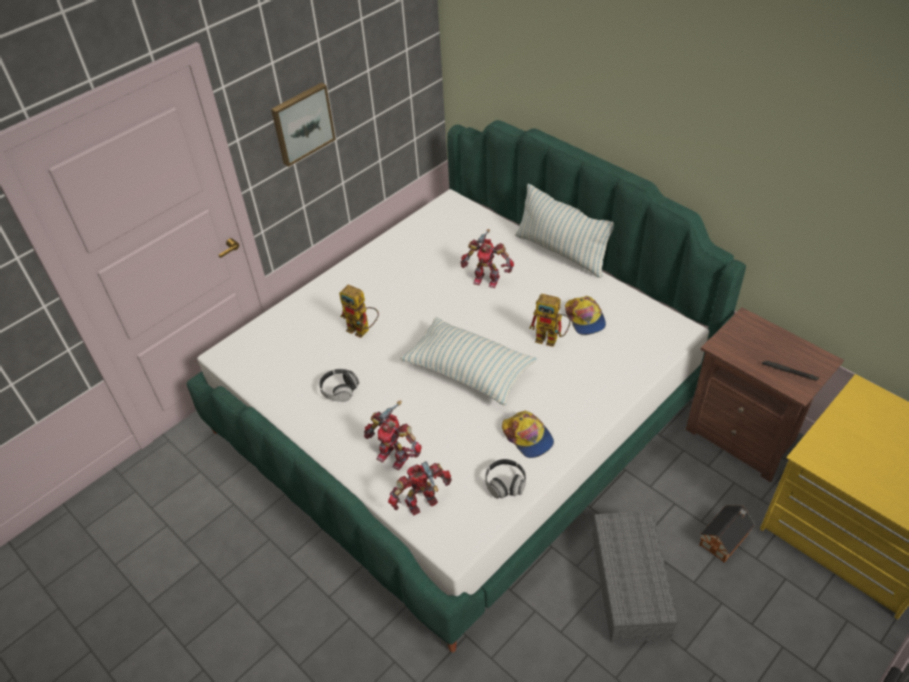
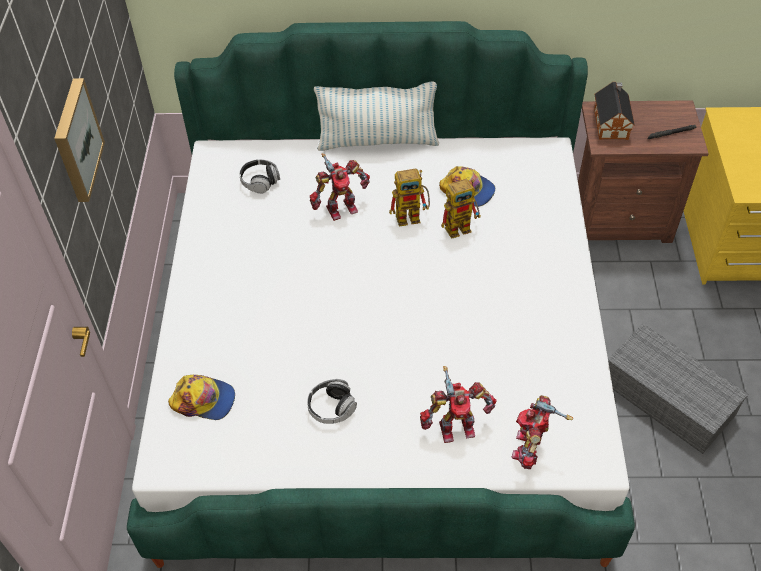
camera: 45 degrees left, 5 degrees up
(363, 330) = (281, 335): toy robot -> toy robot (413, 216)
(468, 371) = (426, 303): pillow -> none
(505, 484) = (573, 378): headphones -> headphones (260, 182)
(528, 437) = (543, 325): cap -> cap (204, 400)
(725, 538) = (689, 309): toy house -> toy house (611, 123)

